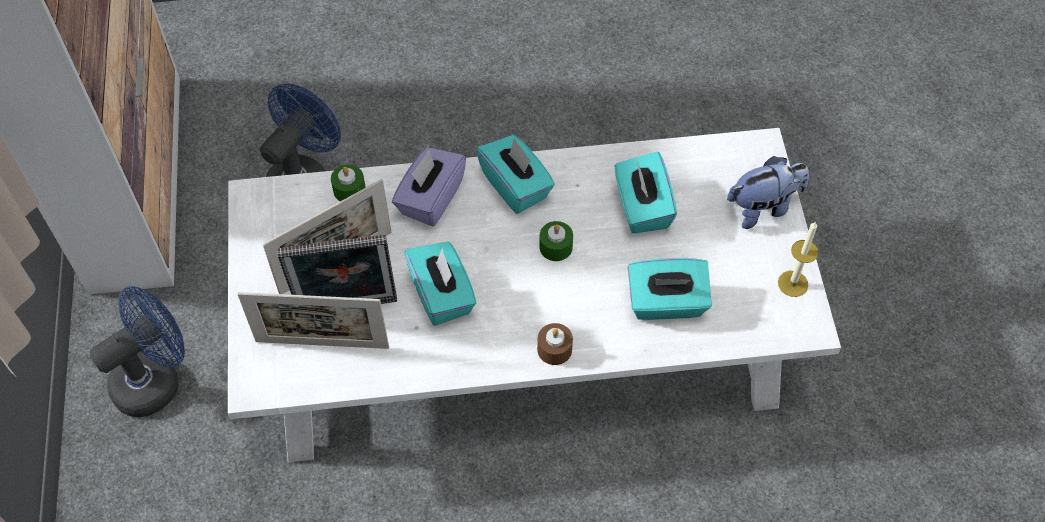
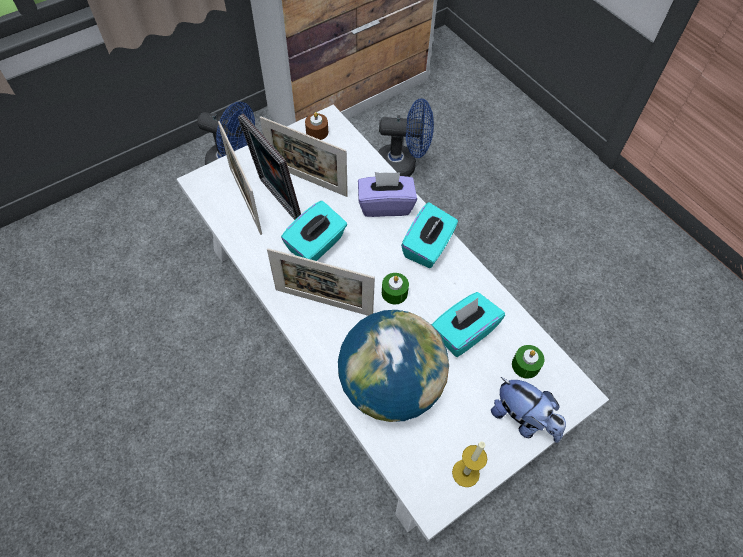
camera: 60 degrees right, 0 degrees up
(349, 190) = (364, 161): green candle -> green candle (525, 365)
(527, 322) = (323, 302): none -> picture frame
(554, 349) = (311, 329): brown candle -> brown candle (317, 132)
(666, 303) = (391, 385): turquoise tissue box -> globe

